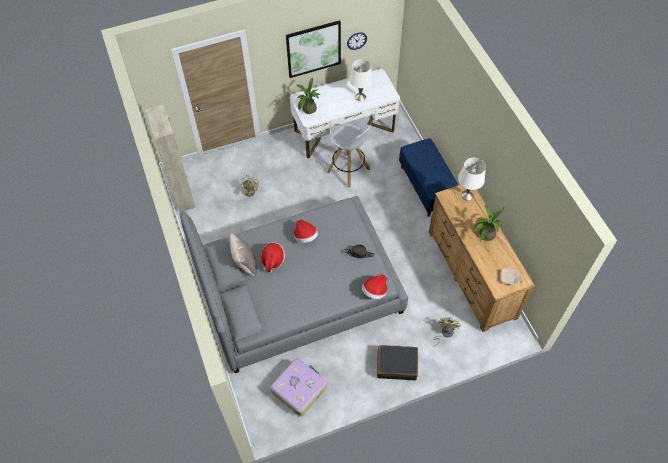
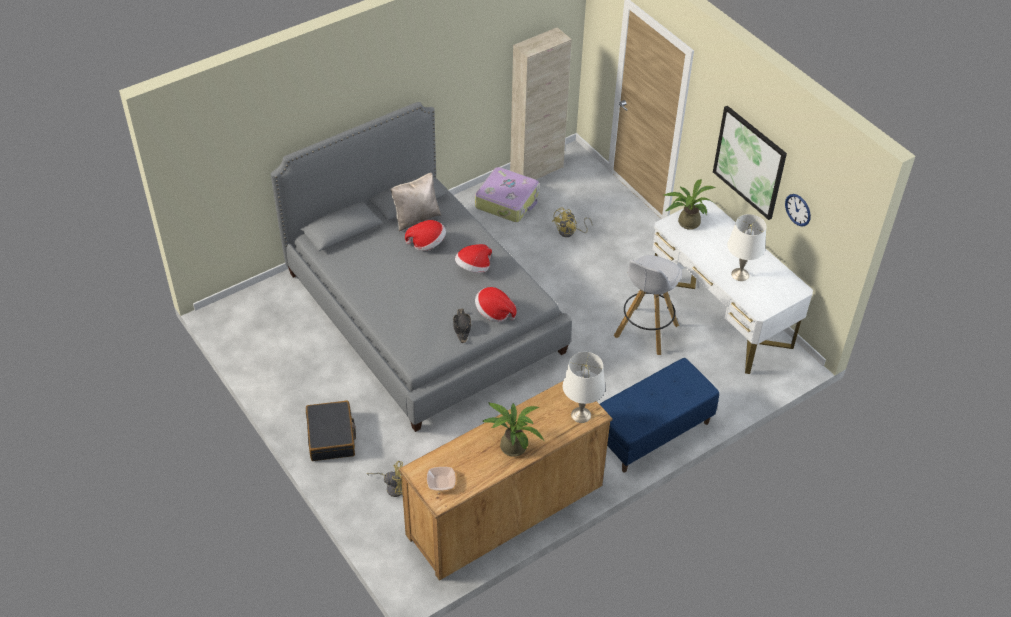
camera: 75 degrees right, 10 degrees down
(299, 389) = (279, 339): suitcase -> suitcase (507, 201)
(375, 291) = (404, 353): hat -> hat (494, 312)

